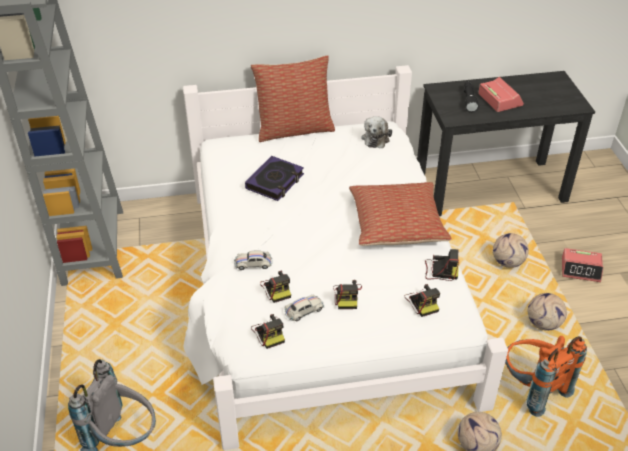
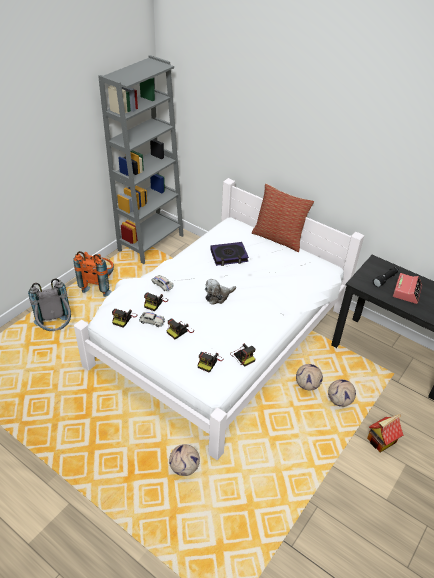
camera: 45 degrees right, 0 degrees up
(376, 138) = (315, 270): plush toy -> plush toy (218, 296)
(397, 224) = (257, 318): pillow -> none
(532, 388) = (253, 470): orange backpack -> orange backpack (98, 285)
(544, 323) = (311, 447): football -> football (307, 385)
(581, 269) = (381, 441): alarm clock -> toy house

